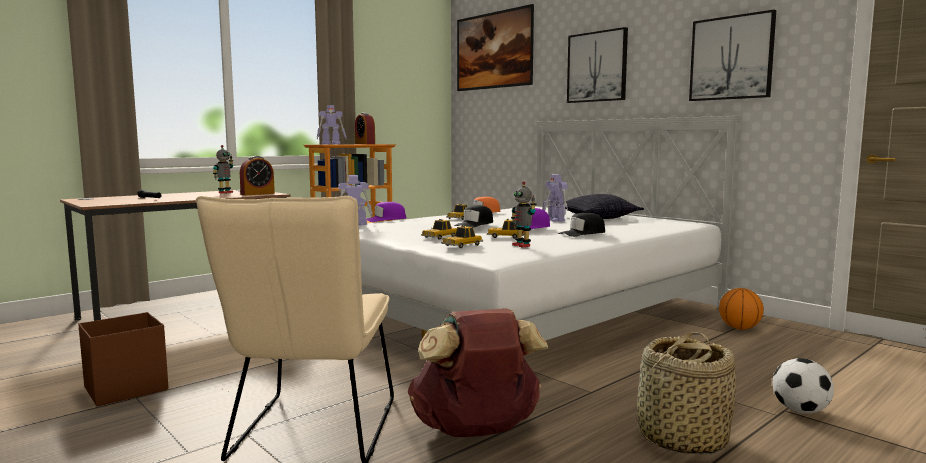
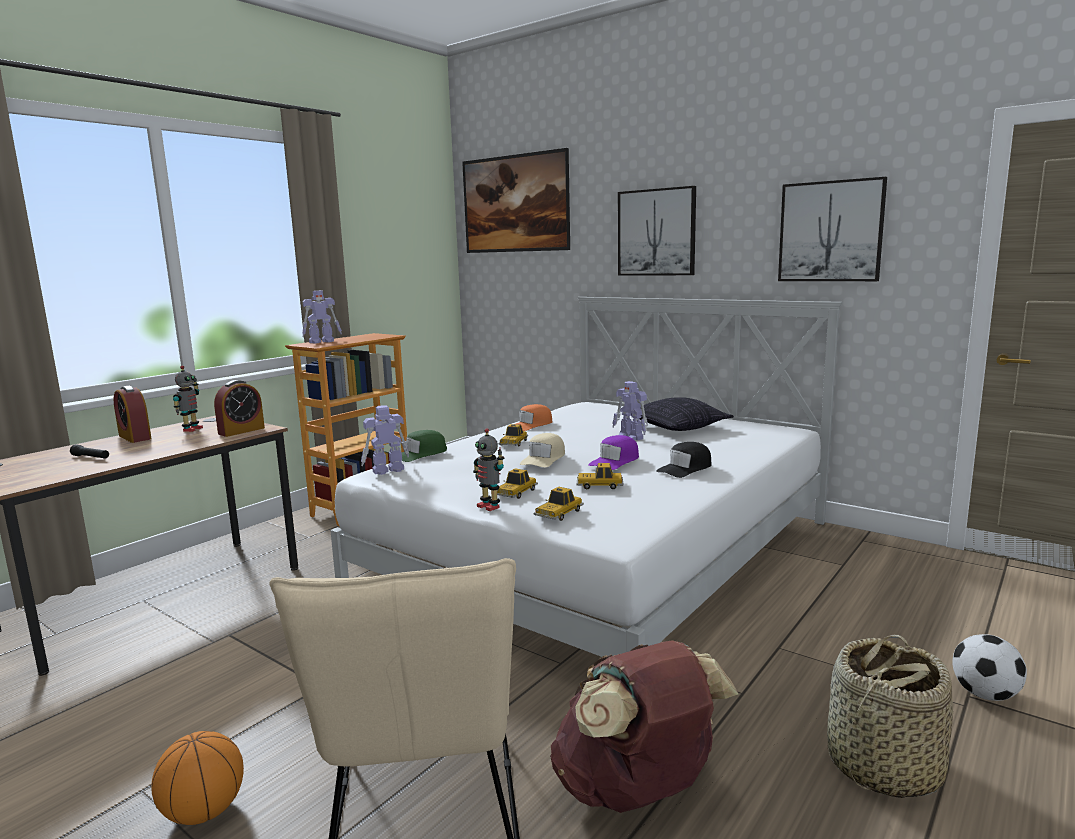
camera: 10 degrees left, 5 degrees up
(124, 389) = (118, 775): brown storage box -> none
(365, 144) = (364, 336): alarm clock -> alarm clock (135, 437)
(385, 219) = (421, 454): purple cap -> green cap
(475, 224) = (544, 459): black cap -> beige cap
(522, 245) = (632, 505): toy robot -> toy robot (489, 506)
(739, 328) = (854, 556): basketball -> basketball (204, 811)

